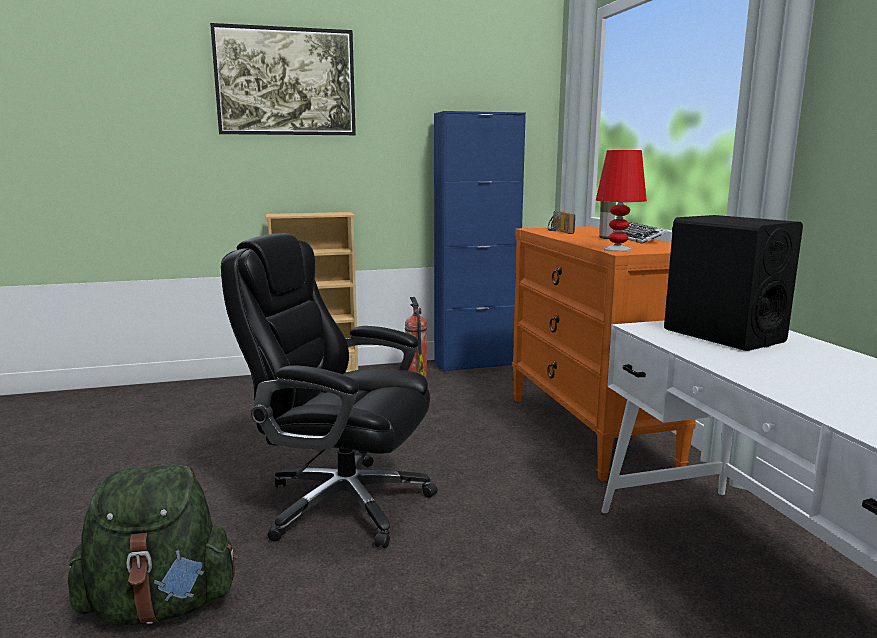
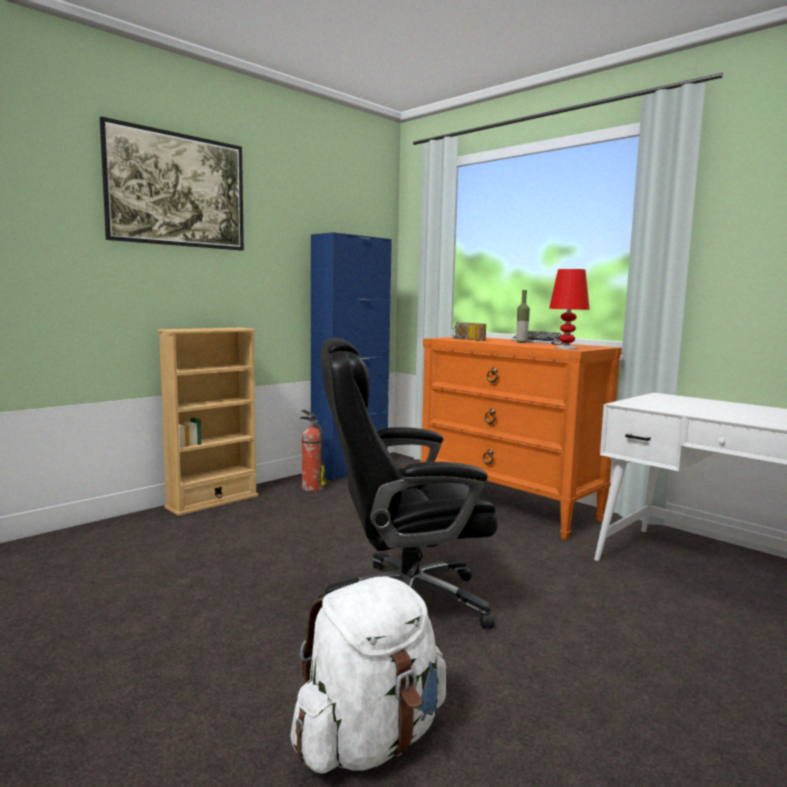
camera: 30 degrees left, 5 degrees down
(160, 605) = (370, 740): green backpack -> white backpack
(722, 335) = (682, 404): black speaker -> none

